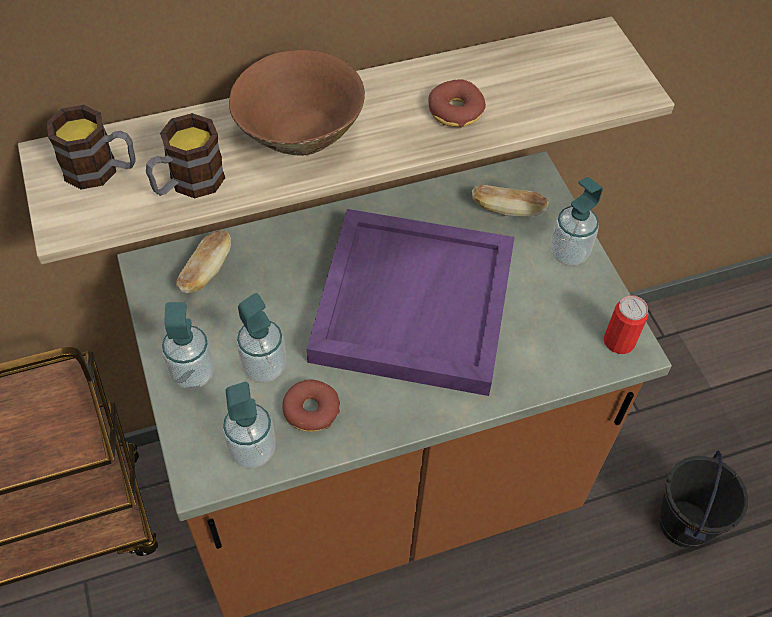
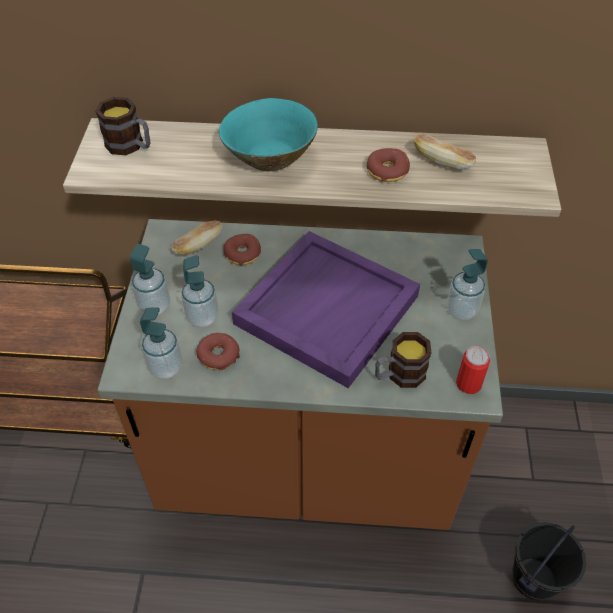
camera: 25 degrees right, 5 degrees down
(187, 183) = (178, 168): mug -> mug (399, 375)
(270, 264) = (242, 254): none -> donut
(299, 132) = (269, 157): brown bowl -> turquoise bowl
(507, 210) = (430, 267): bread -> bread (442, 162)

